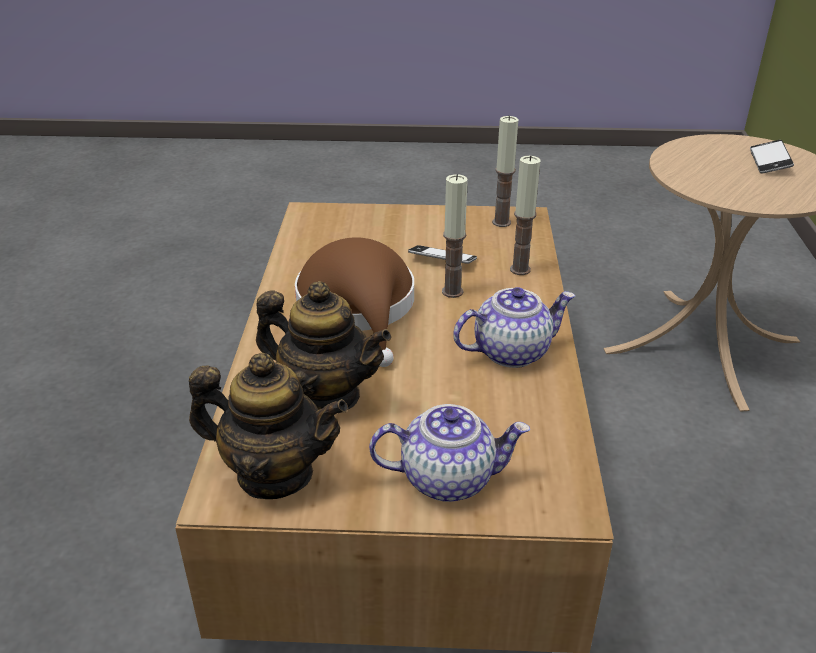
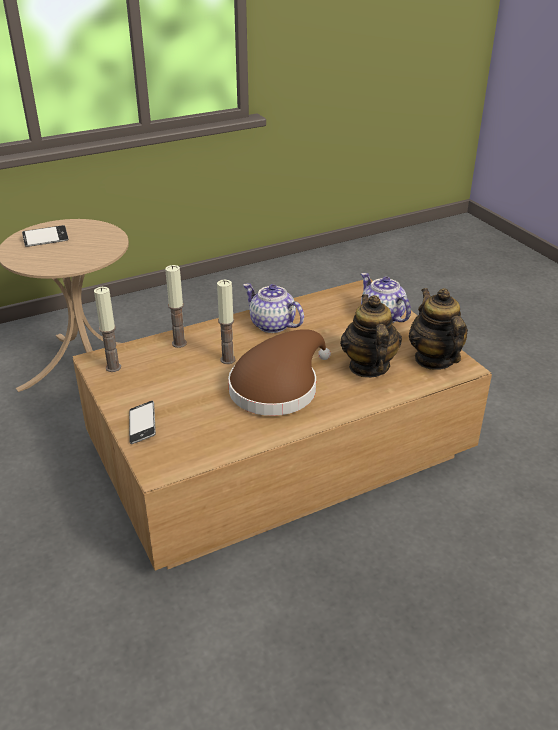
camera: 120 degrees left, 0 degrees up
(442, 260) = (189, 375): phone -> phone (142, 426)

